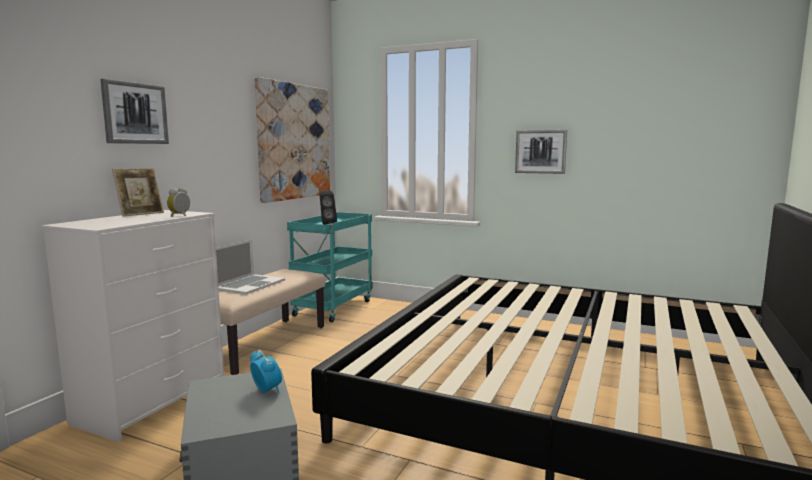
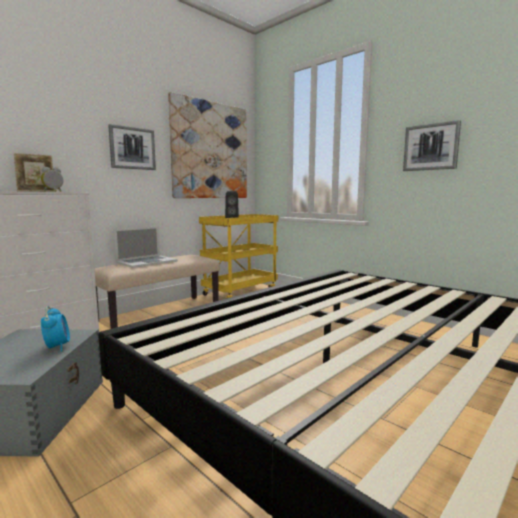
camera: 20 degrees right, 0 degrees up
(135, 113) = (42, 111): picture -> picture (132, 148)
(333, 307) = (240, 292): turquoise cart -> yellow cart

